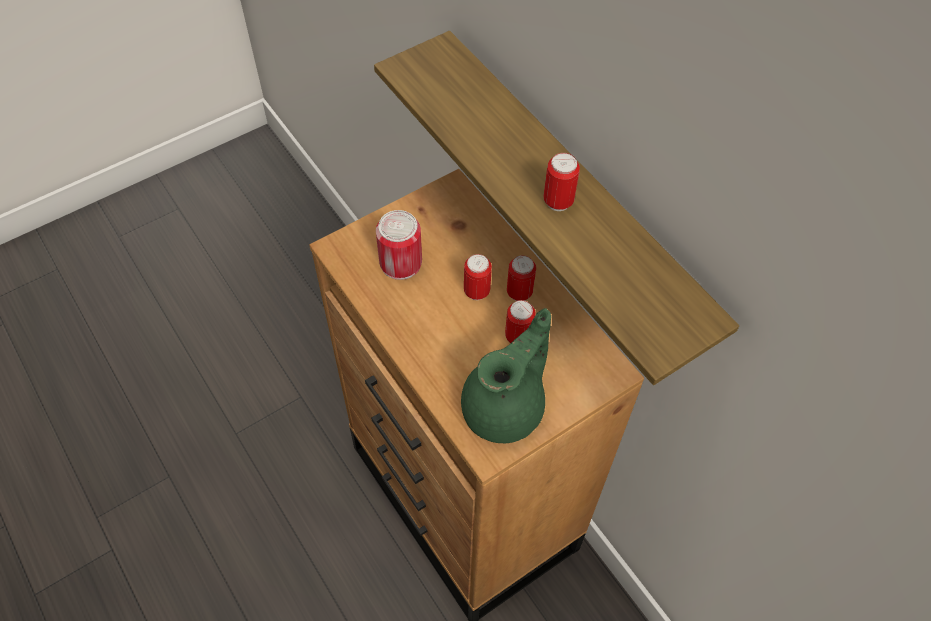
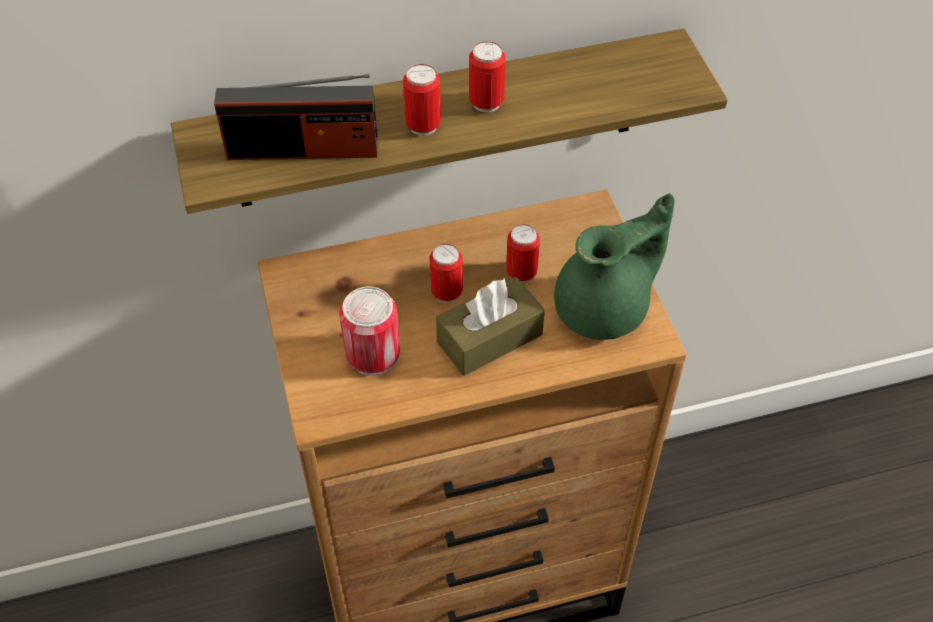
camera: 70 degrees left, 5 degrees down
(443, 332) = (489, 338): none -> brown tissue box
(454, 107) = (303, 149): none -> radio
(506, 407) = (605, 308): green teapot -> green teapot turned 90 degrees clockwise
(519, 293) = (464, 255): can -> can (423, 126)

